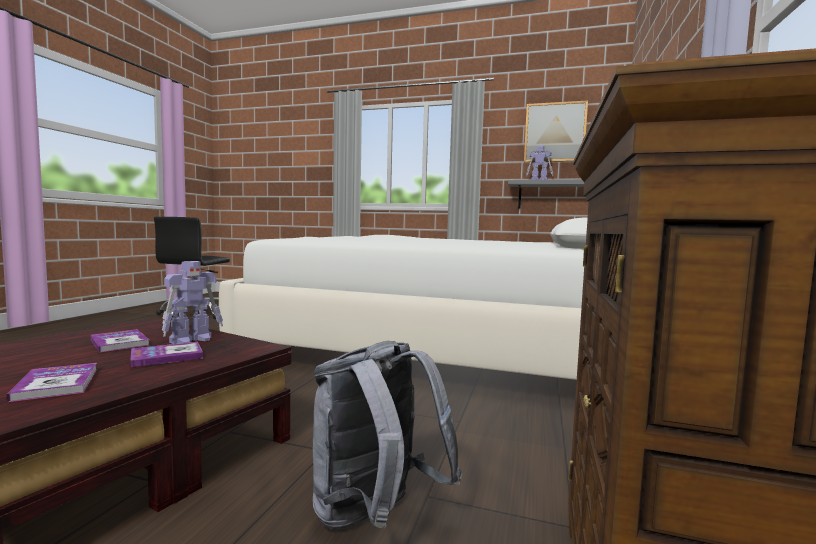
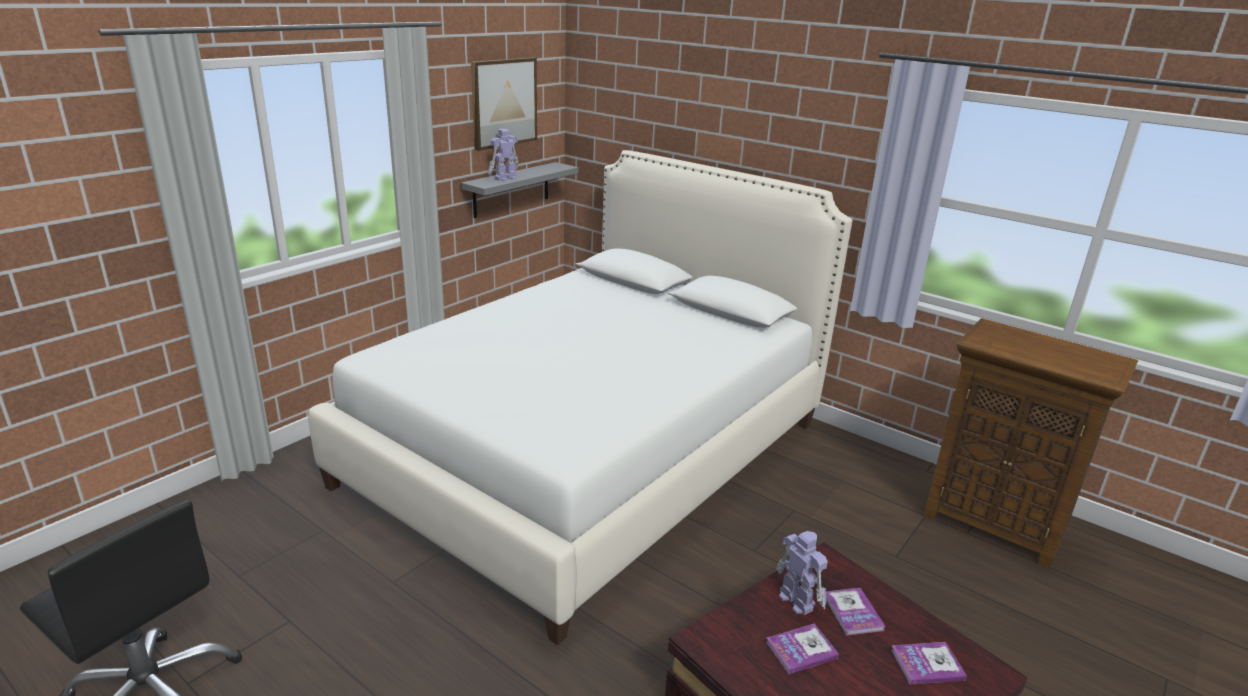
camera: 70 degrees left, 20 degrees up
(374, 517) = (917, 582): grey backpack -> none

